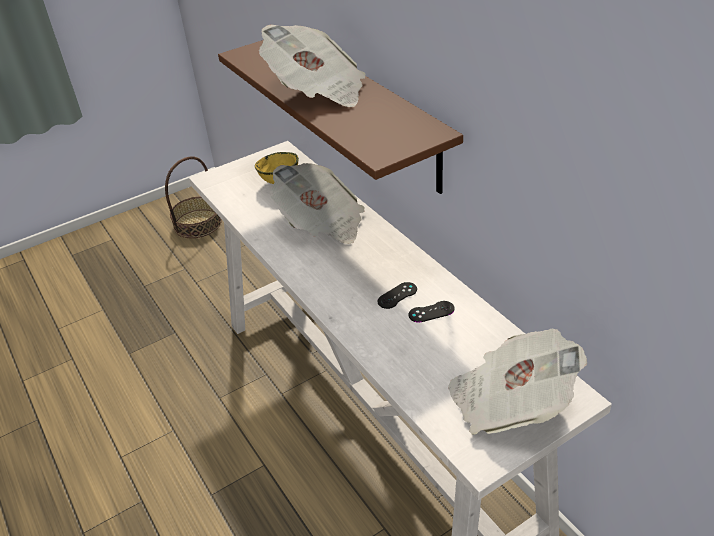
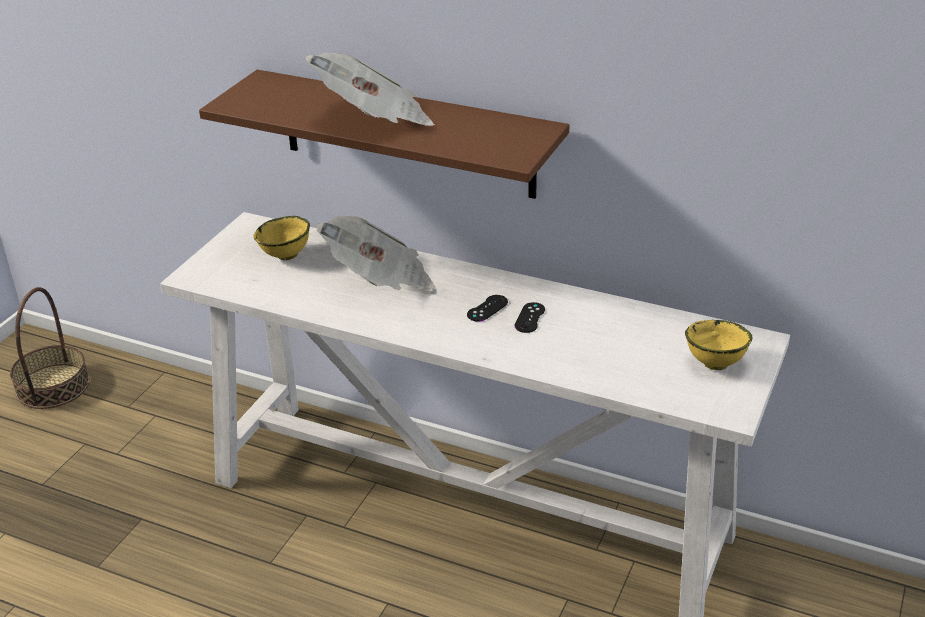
camera: 35 degrees left, 5 degrees down
(431, 312) = (576, 320): black game controller -> black game controller (487, 308)
(510, 402) = (713, 363): newspaper -> yellow bowl

